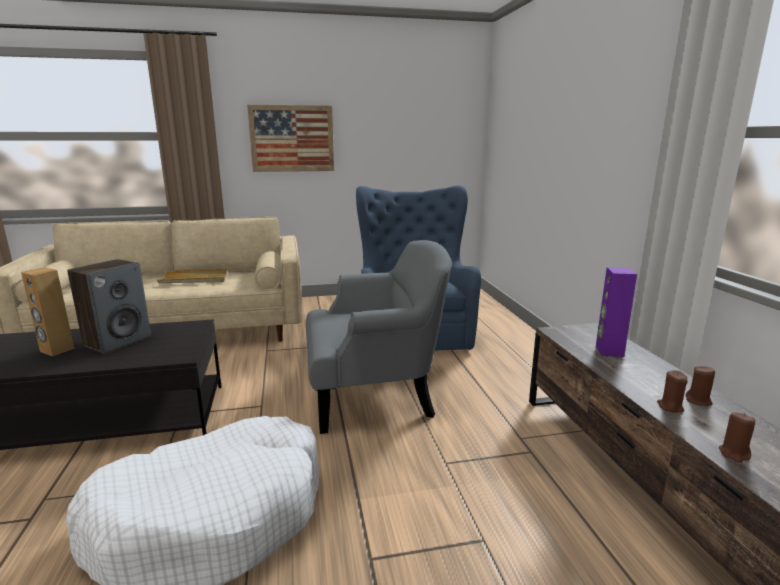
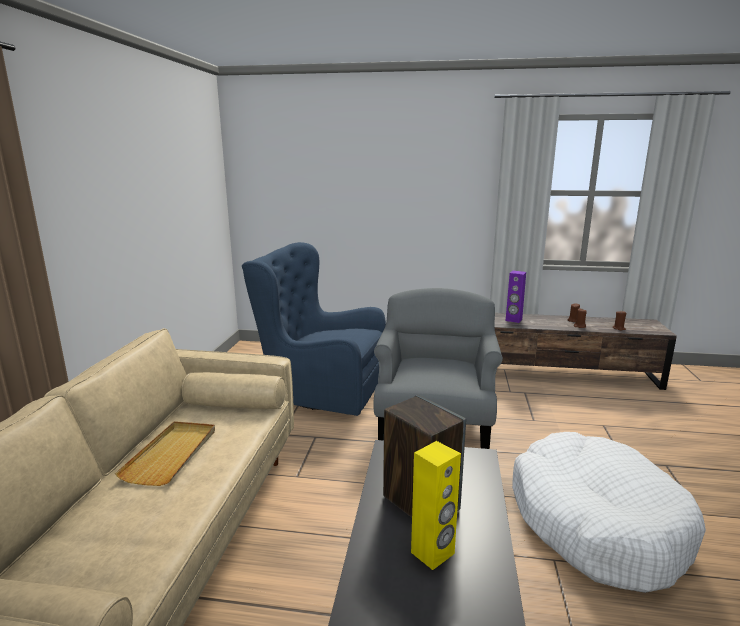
camera: 70 degrees left, 0 degrees up
(56, 350) = (433, 553): brown speaker -> yellow speaker
(292, 138) = (99, 215): picture -> none

